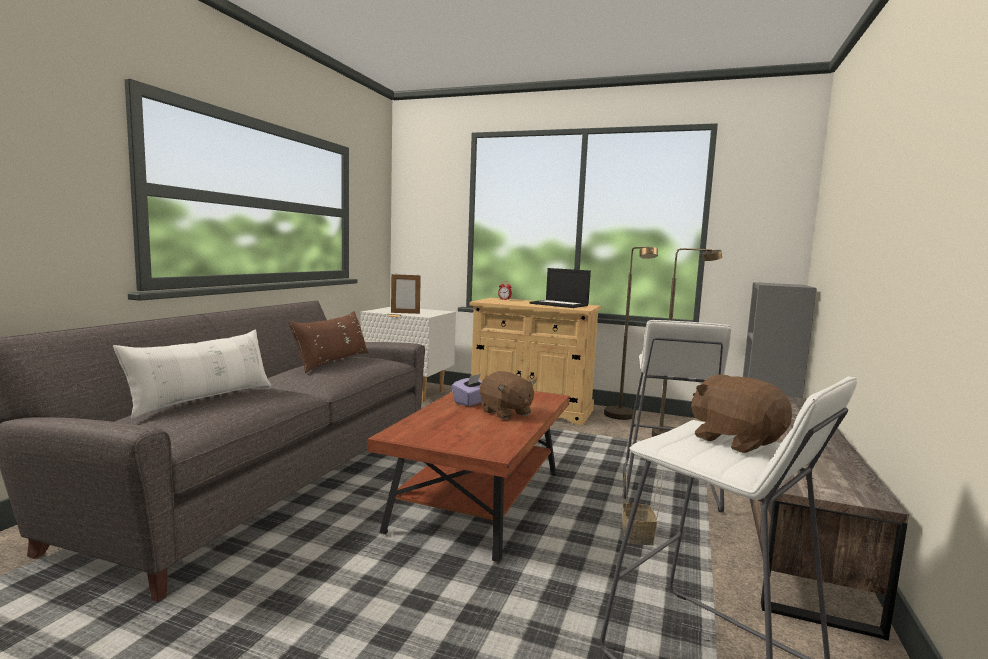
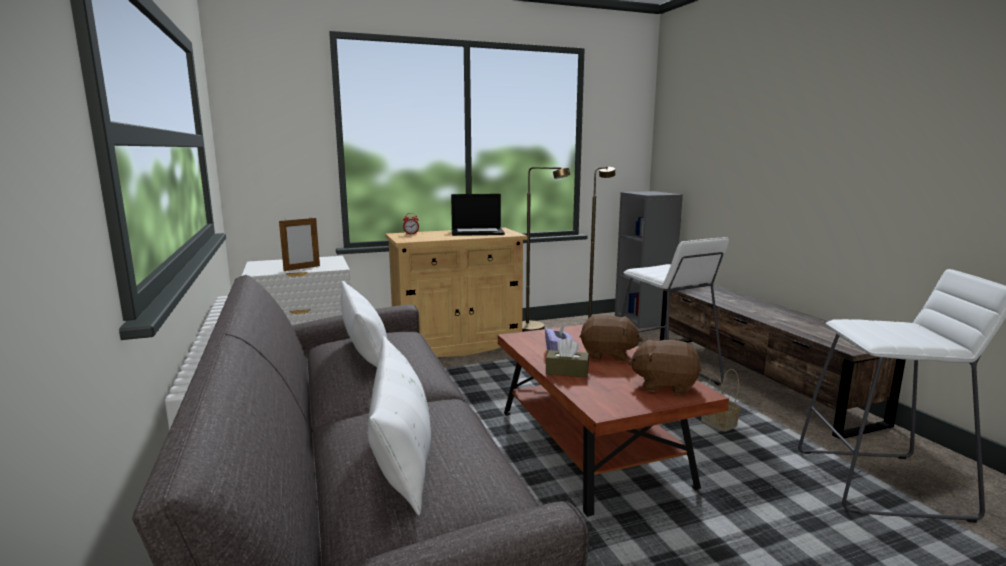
camera: 40 degrees left, 5 degrees up
(333, 361) = (365, 352): brown pillow -> white pillow
(442, 411) = (567, 372): none -> brown tissue box
(735, 441) = (893, 327): brown plush toy -> brown plush toy (664, 385)

